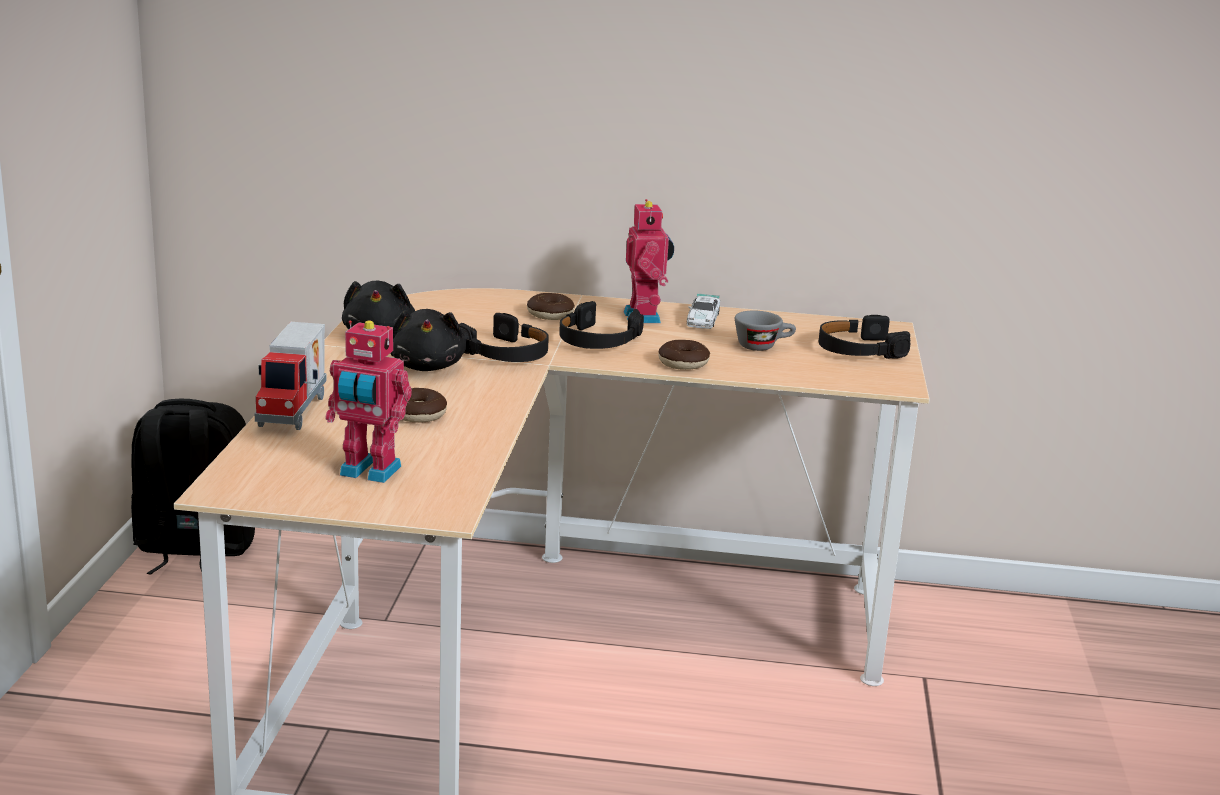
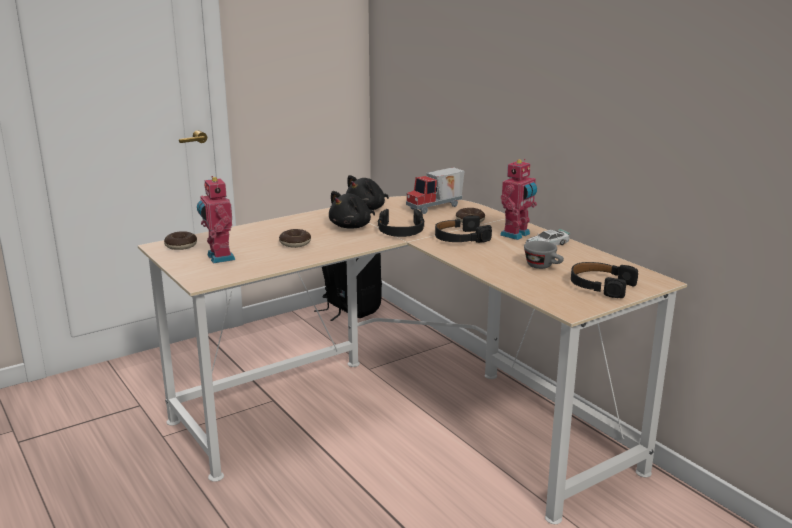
camera: 50 degrees right, 0 degrees up
(296, 411) = (257, 227): toy truck -> toy truck (436, 208)
(683, 363) = (474, 261): donut -> donut (181, 246)

